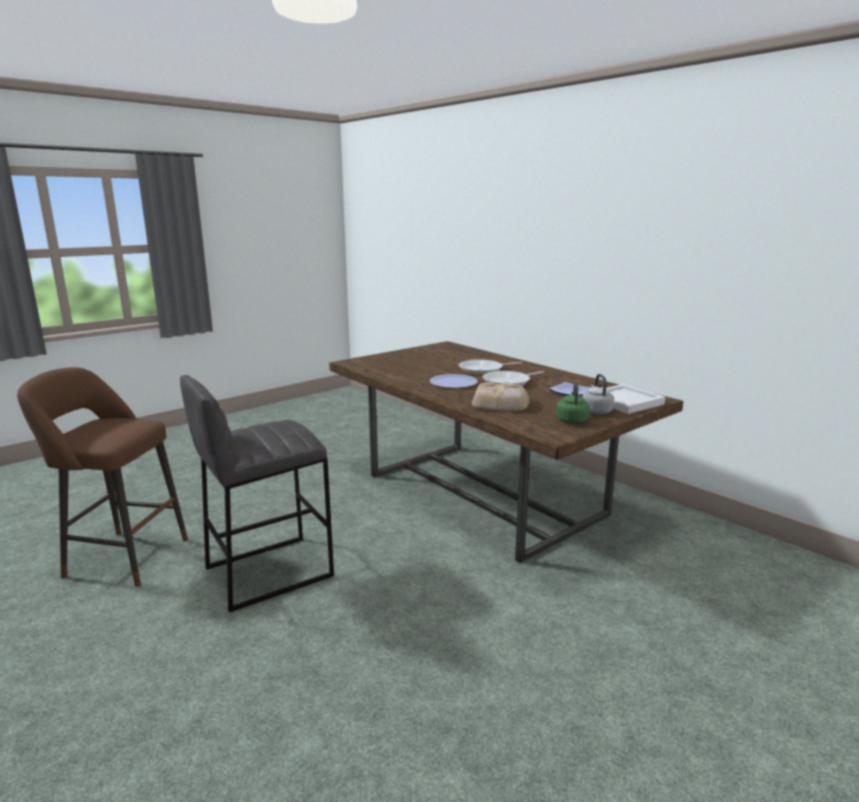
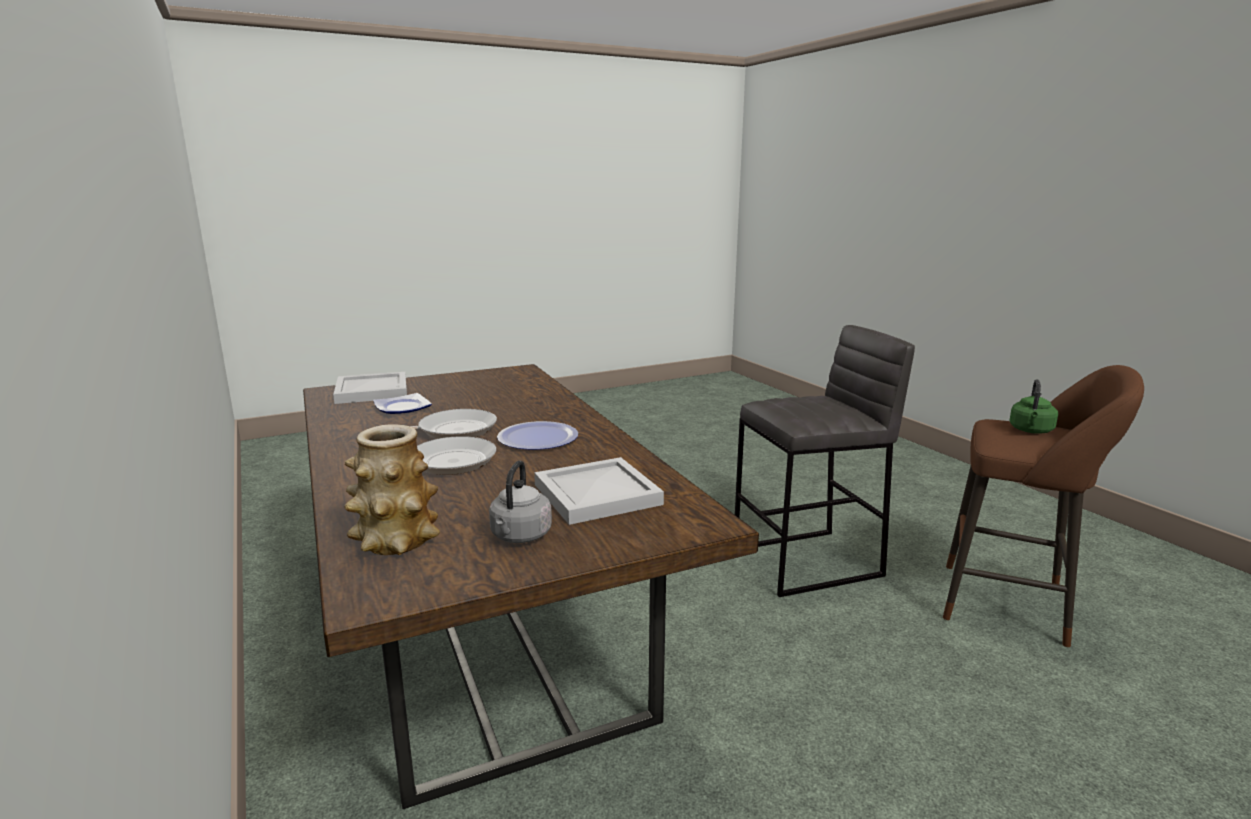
camera: 165 degrees left, 0 degrees up
(400, 366) = (595, 494): none -> white tray
(459, 351) = (395, 541): none -> vase
(501, 403) = (519, 401): bread -> none
(571, 420) = (477, 379): green kettle -> green kettle (1031, 431)
(596, 411) = (431, 385): grey kettle -> grey kettle (520, 536)

